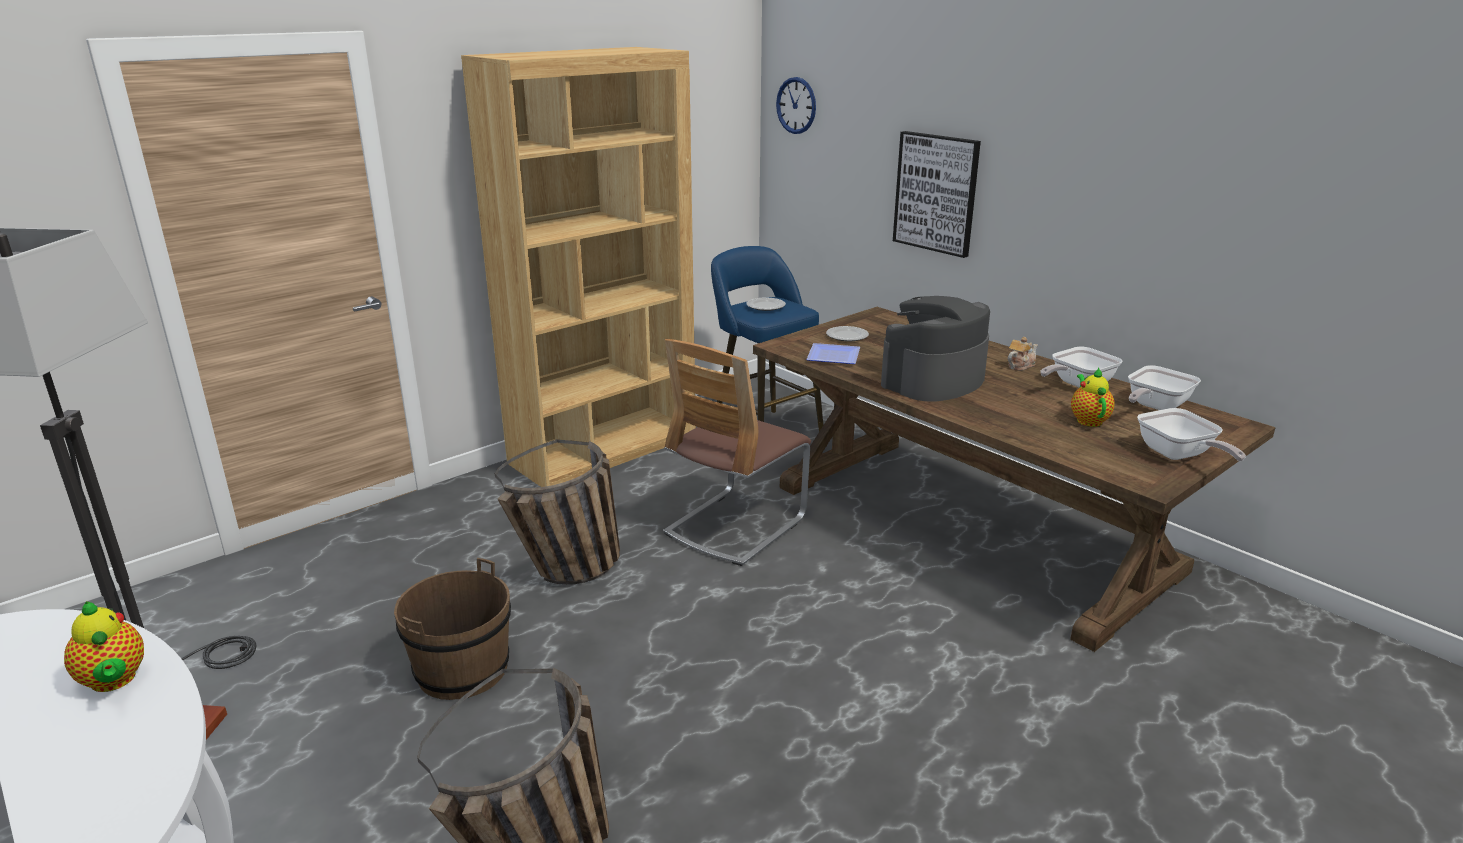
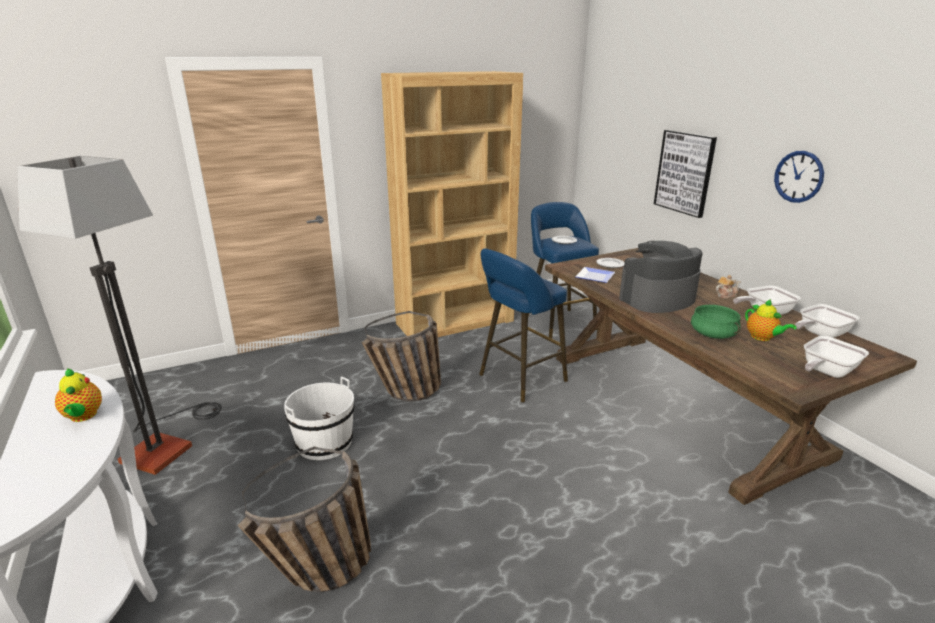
camera: 15 degrees right, 0 degrees up
(462, 669) = (324, 442): brown bucket -> white bucket
(735, 526) = (519, 379): chair -> blue stool
(796, 105) = (601, 112): wall clock -> wall clock (798, 176)
(1025, 422) = (713, 334): none -> green cooking pot
(1088, 420) = (762, 338): teapot -> teapot turned 135 degrees clockwise
(1178, 455) = (825, 372): frying pan -> frying pan turned 60 degrees clockwise

